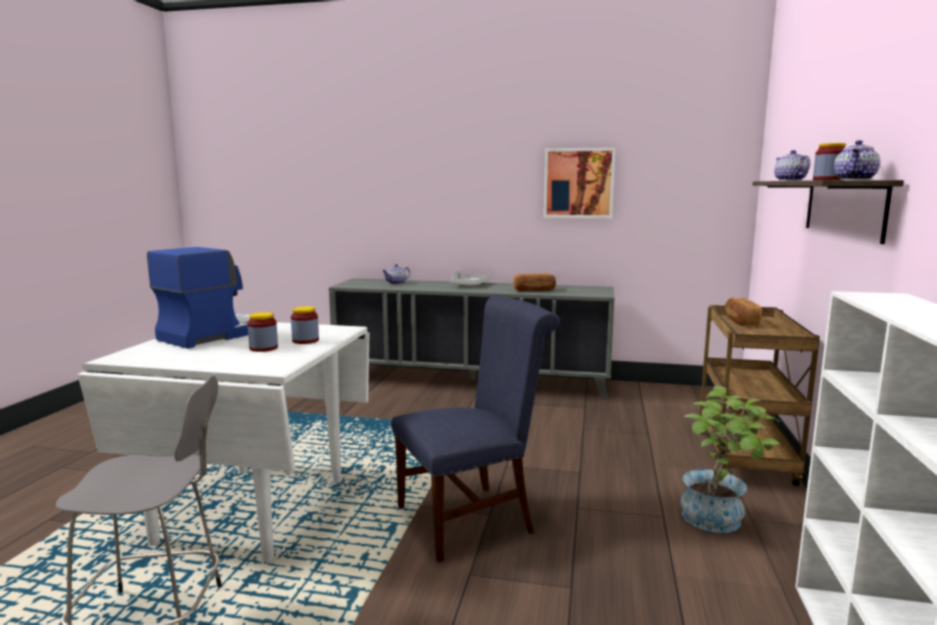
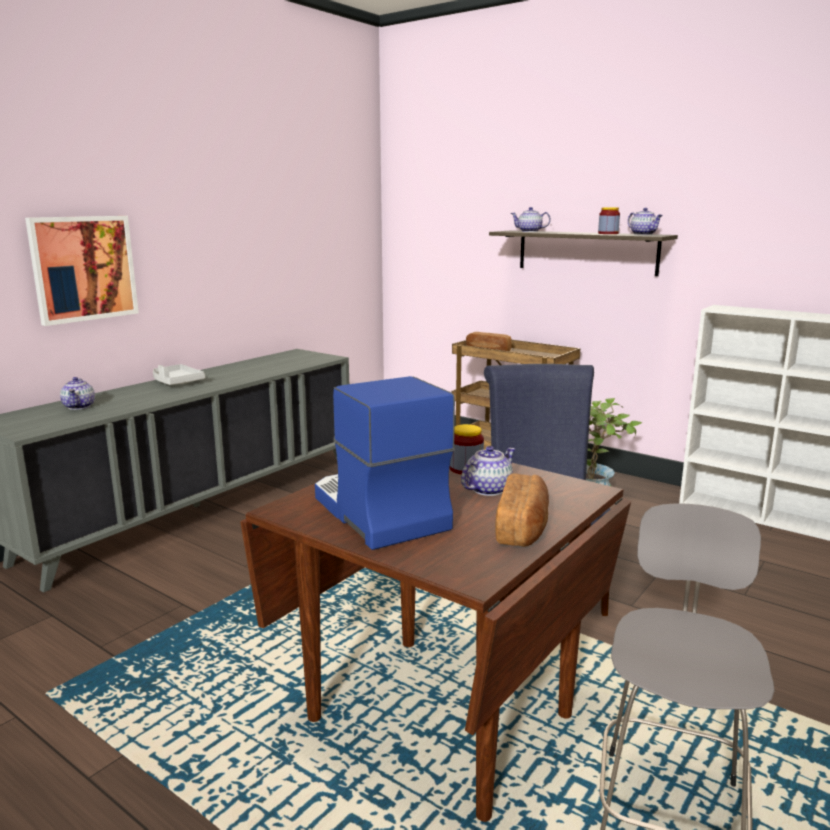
camera: 65 degrees left, 5 degrees up
(252, 510) = (438, 718): white dining table -> brown dining table
(263, 348) = (487, 489): jar -> teapot
(534, 290) = (265, 369): bread -> bread (523, 527)
(578, 183) = (255, 234): picture -> picture (83, 268)

